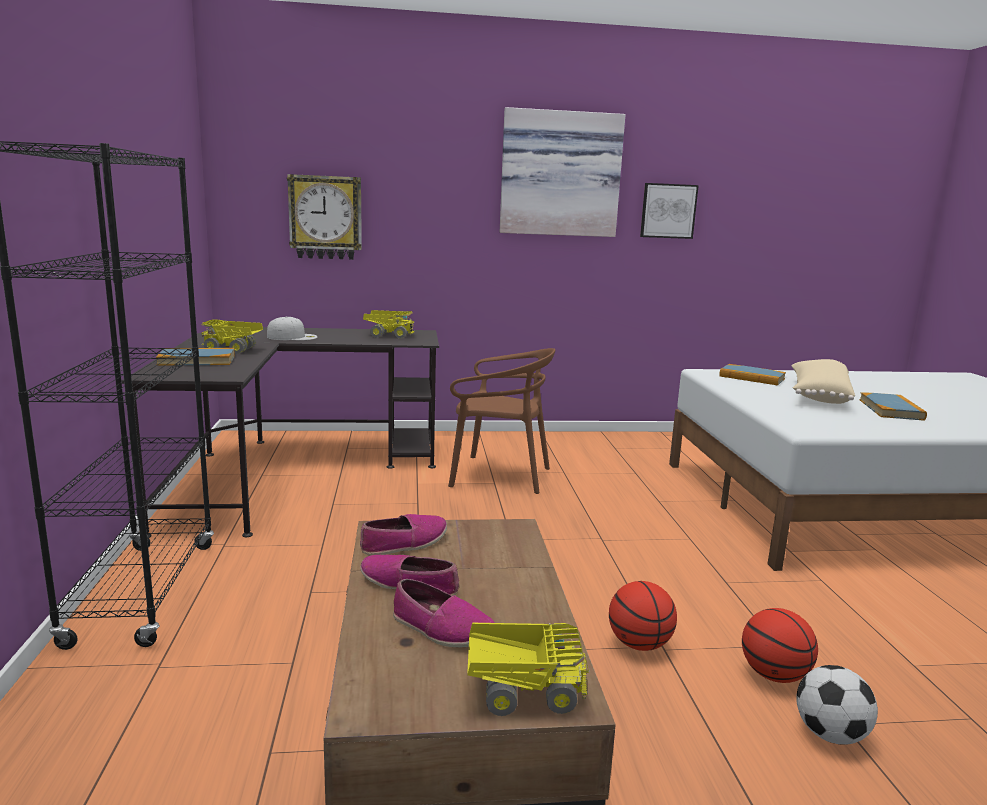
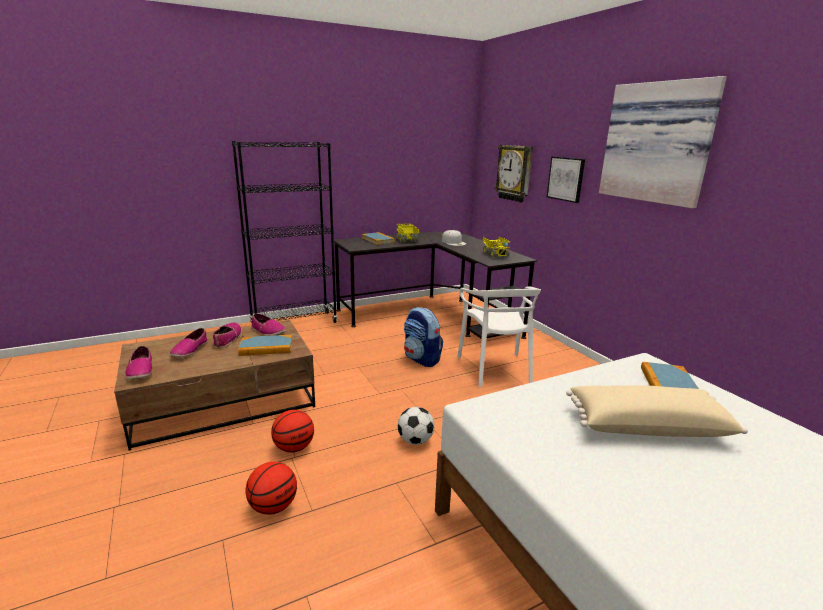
camera: 70 degrees right, 5 degrees up
(435, 508) = (422, 359): none -> backpack
(499, 476) = (495, 369): brown chair -> white chair
(521, 691) = (140, 371): toy truck -> shoe
(668, 211) = (768, 185): picture -> picture (566, 179)
(830, 734) = (211, 531): football -> football (415, 441)
(891, 409) = (653, 478): book -> book (266, 347)

